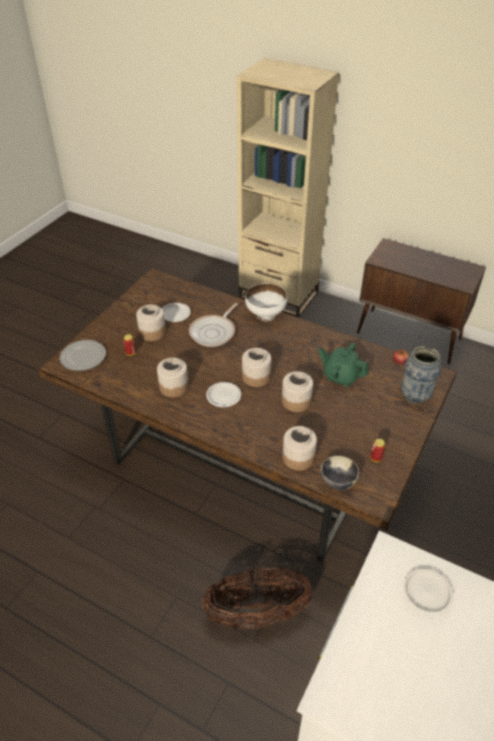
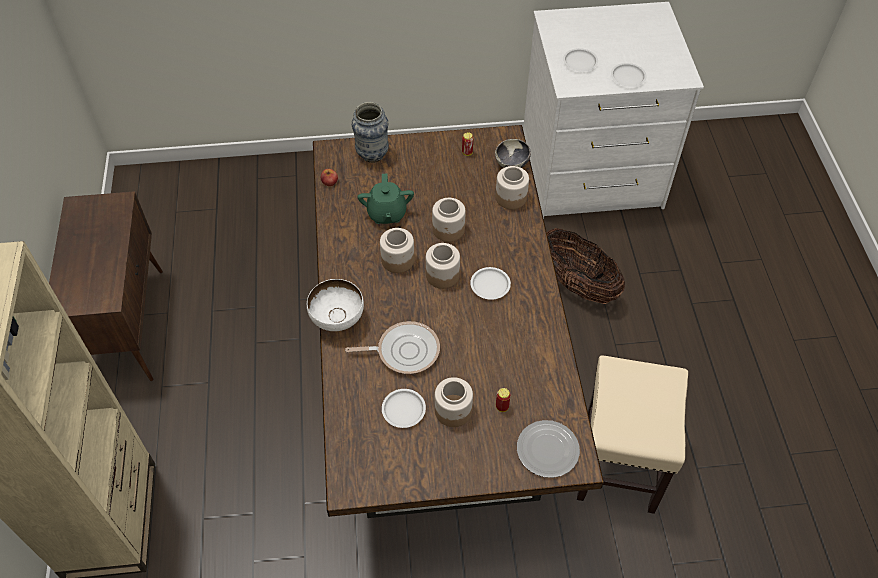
camera: 125 degrees left, 10 degrees up
(89, 522) = (619, 465): none -> beige stool
(174, 387) = (513, 333): jar -> jar (397, 260)
(369, 627) = (628, 77): none -> white plate

